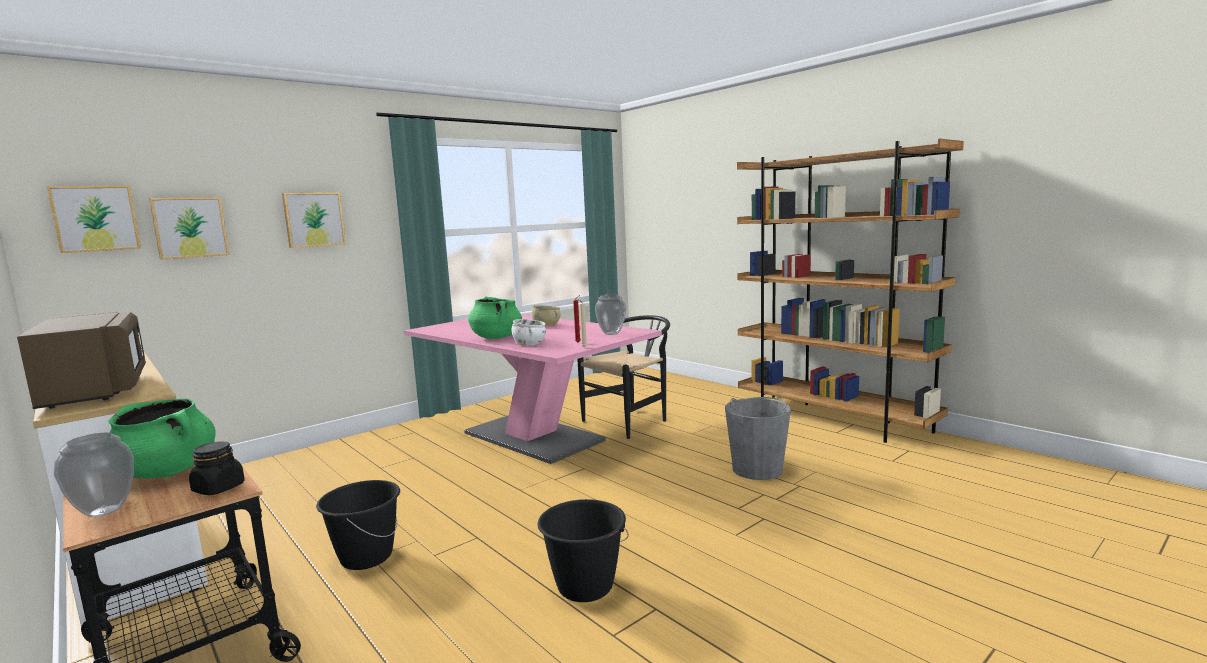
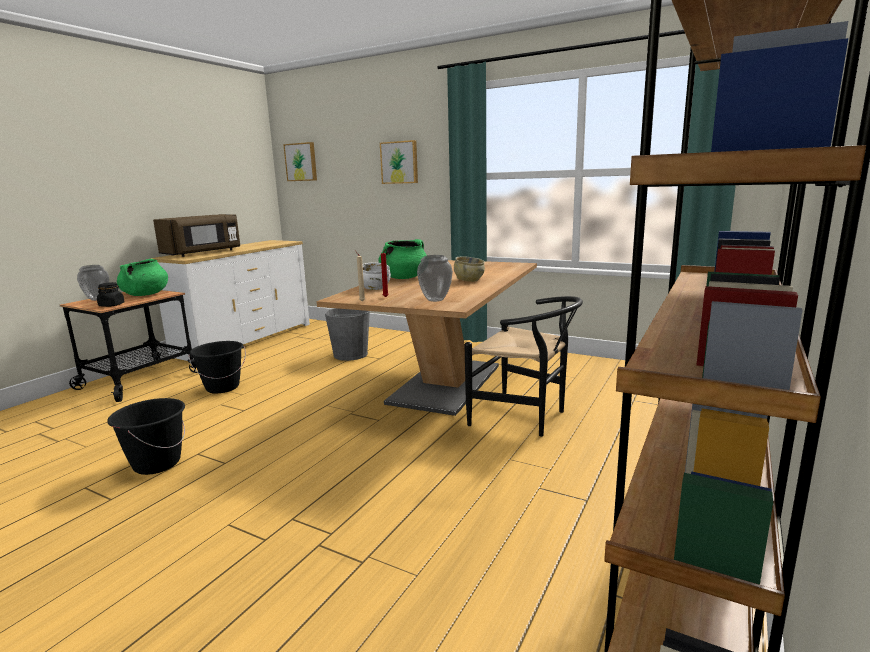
camera: 70 degrees right, 5 degrees up
(190, 227) = (336, 168): picture -> none
(533, 436) = (446, 384): pink dining table -> brown dining table
(757, 469) = (408, 521): grey bucket -> grey bucket (351, 355)

